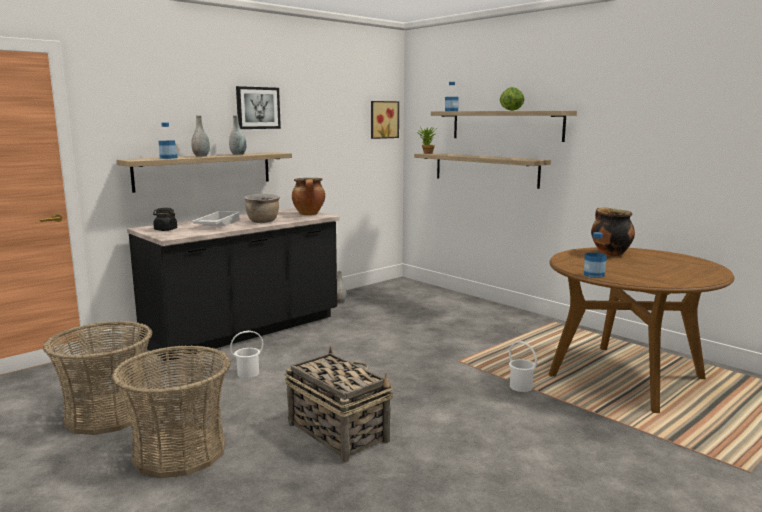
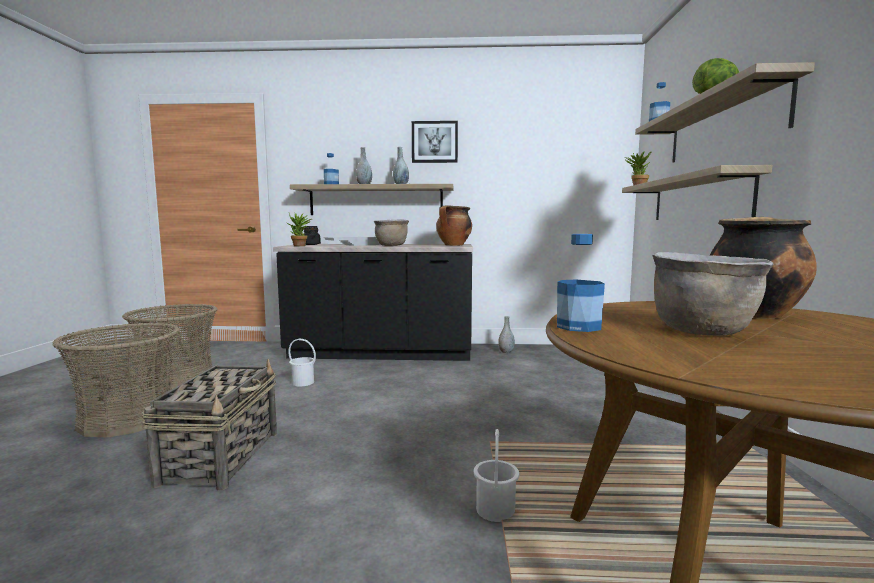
camera: 45 degrees right, 5 degrees down
(181, 235) = (300, 246): none -> potted plant
(383, 119) = (603, 153): picture -> none
(625, 267) = (703, 331): none -> brown cooking pot

